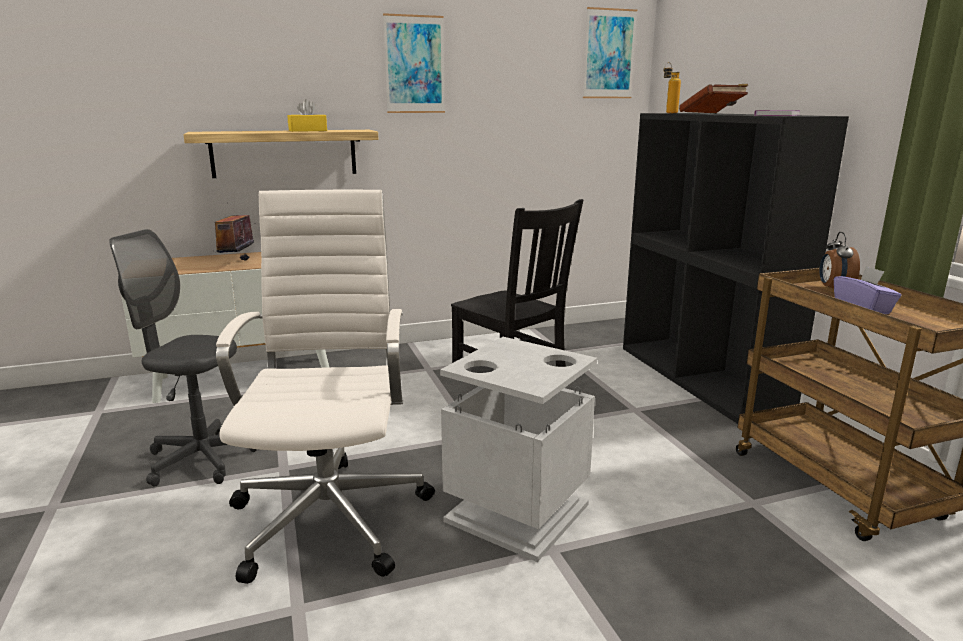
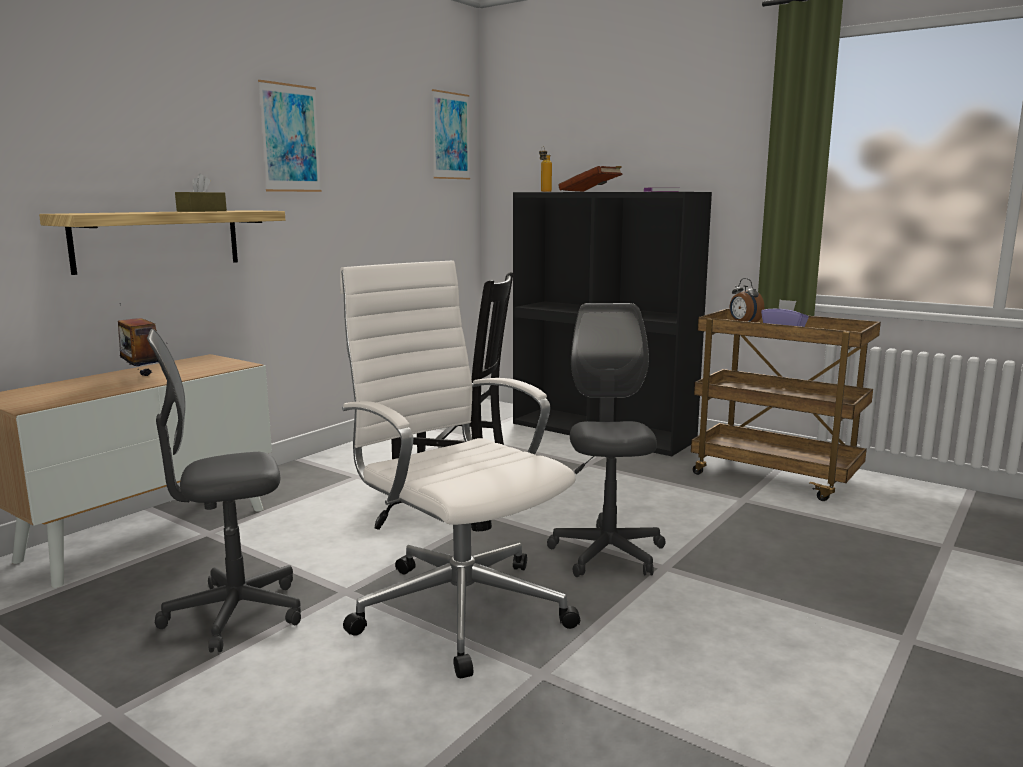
camera: 35 degrees left, 5 degrees down
(308, 131) = (202, 211): yellow tissue box -> brown tissue box
(518, 513) = (607, 554): grey trash can -> grey office chair

